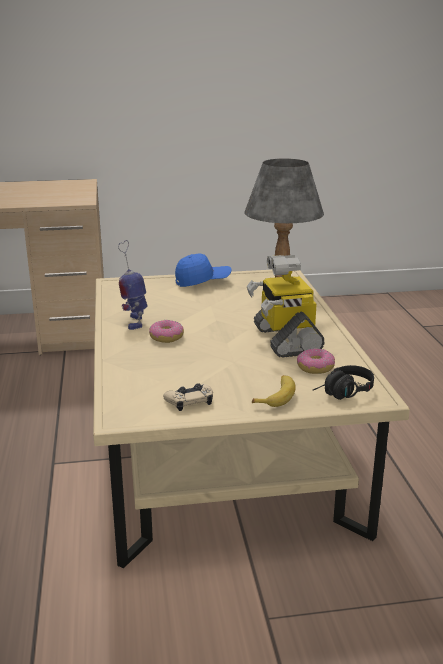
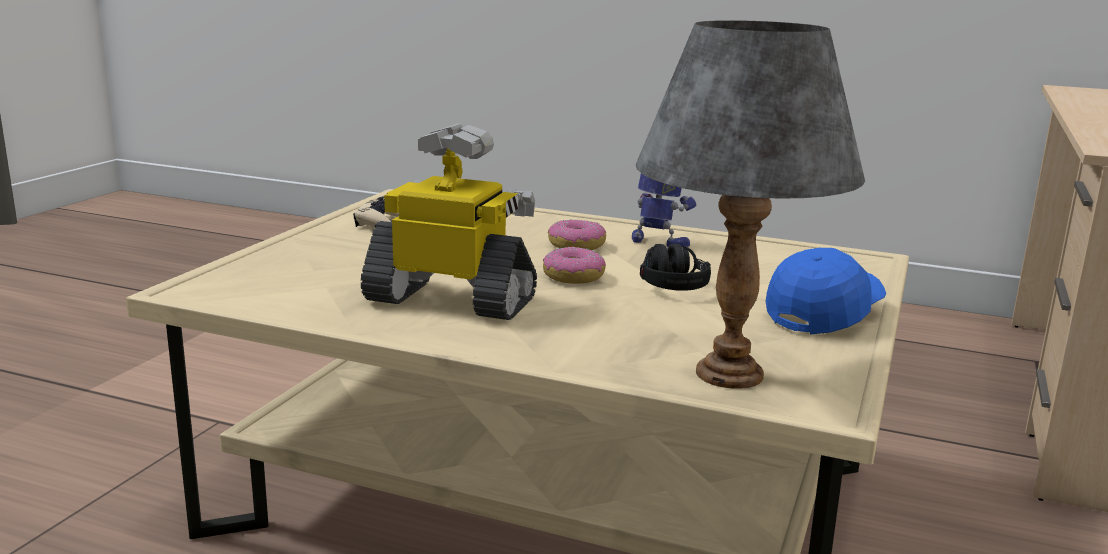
camera: 120 degrees right, 5 degrees down
(202, 281) = (825, 313): blue cap -> blue cap turned 150 degrees counterclockwise
(276, 396) = (307, 250): banana -> none
(315, 367) = (333, 289): donut -> donut (574, 277)
(342, 393) = (240, 280): black headphones -> black headphones (669, 282)

